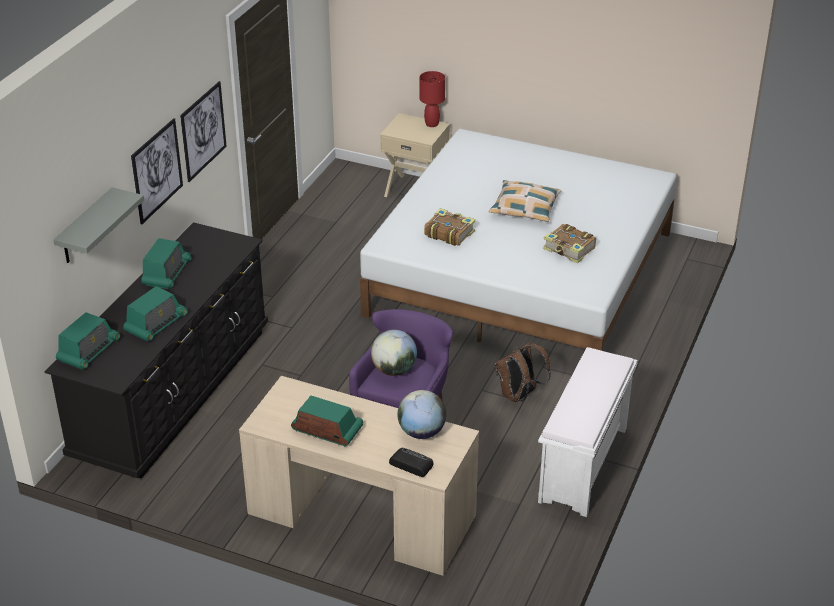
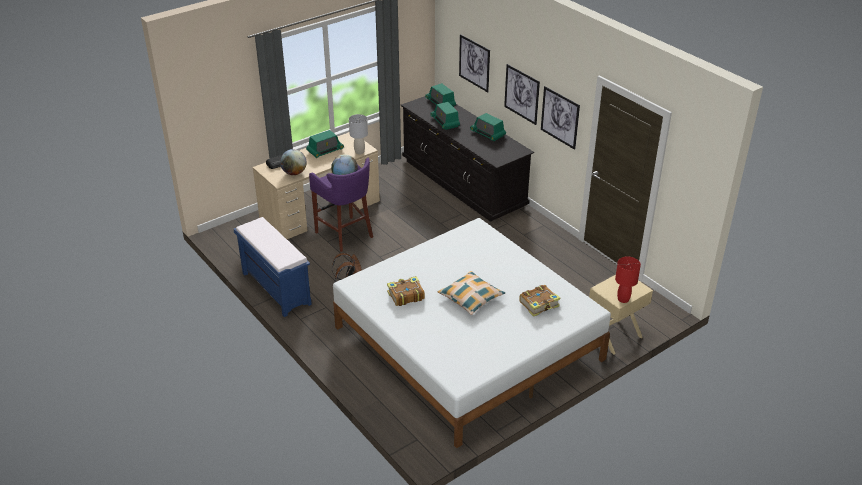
camera: 120 degrees right, 0 degrees up
(85, 227) = (474, 63): grey shelf -> picture
(301, 391) = (359, 151): none -> grey table lamp
(449, 233) = (468, 254): book -> book (539, 304)
(583, 466) = (275, 288): white bench -> blue bench

